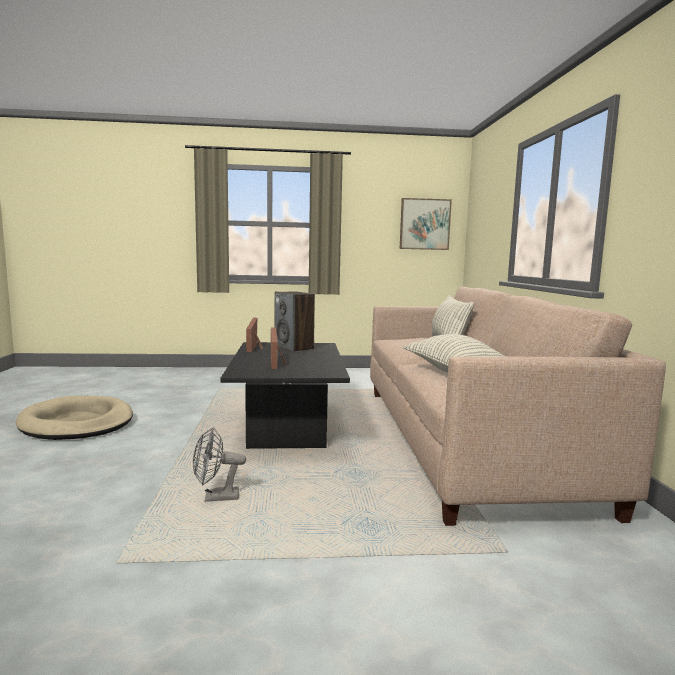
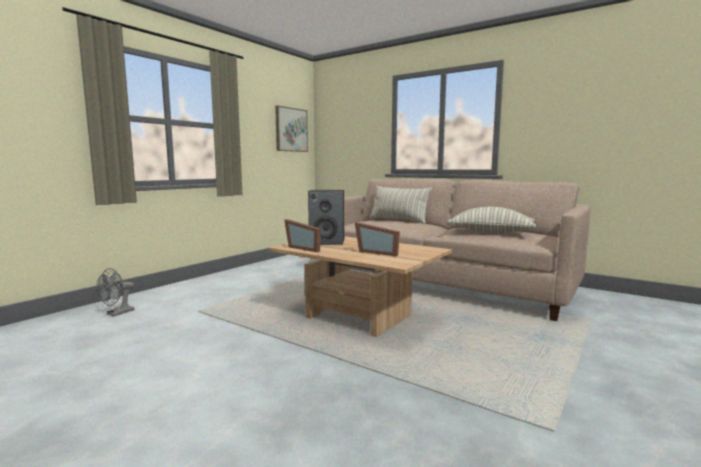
camera: 50 degrees left, 0 degrees up
(77, 423) = (156, 399): beige dog bed -> none
(215, 497) = (462, 369): grey fan -> grey fan (117, 313)
(287, 431) = (359, 316): black coffee table -> beige coffee table

